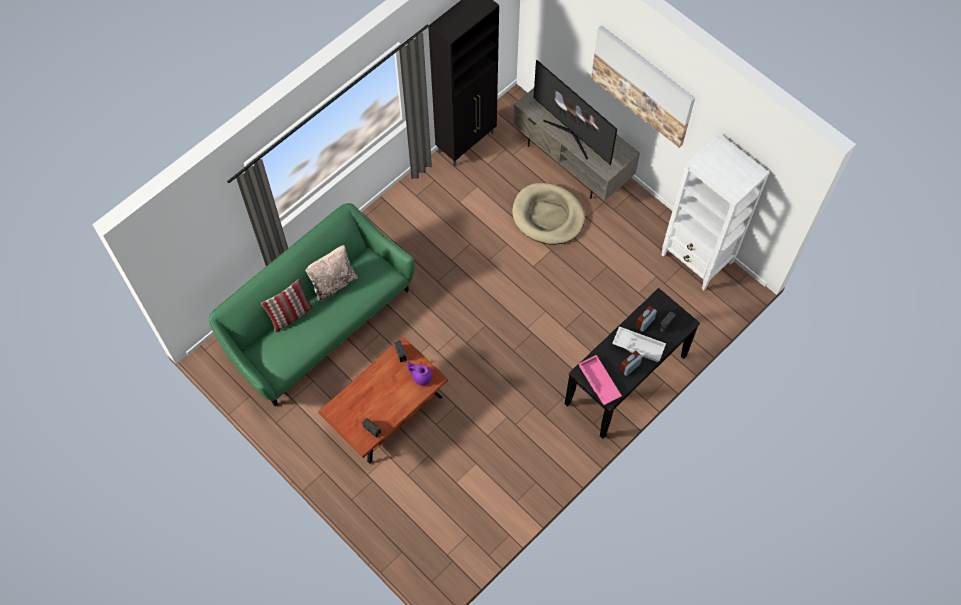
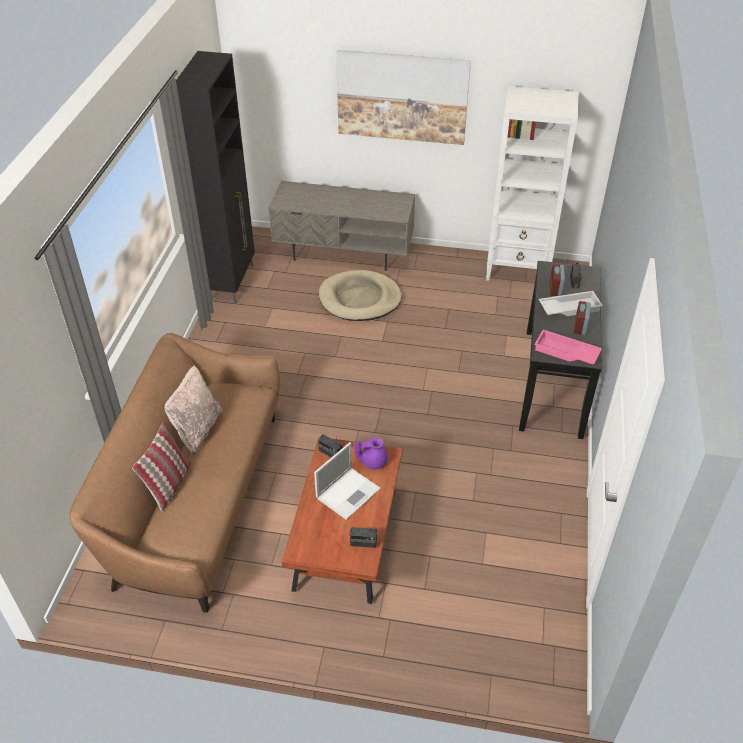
camera: 35 degrees left, 20 degrees down
(318, 323) = (196, 499): green sofa -> brown sofa
(390, 390) = (349, 492): none -> laptop
(572, 133) = (342, 205): television -> none

